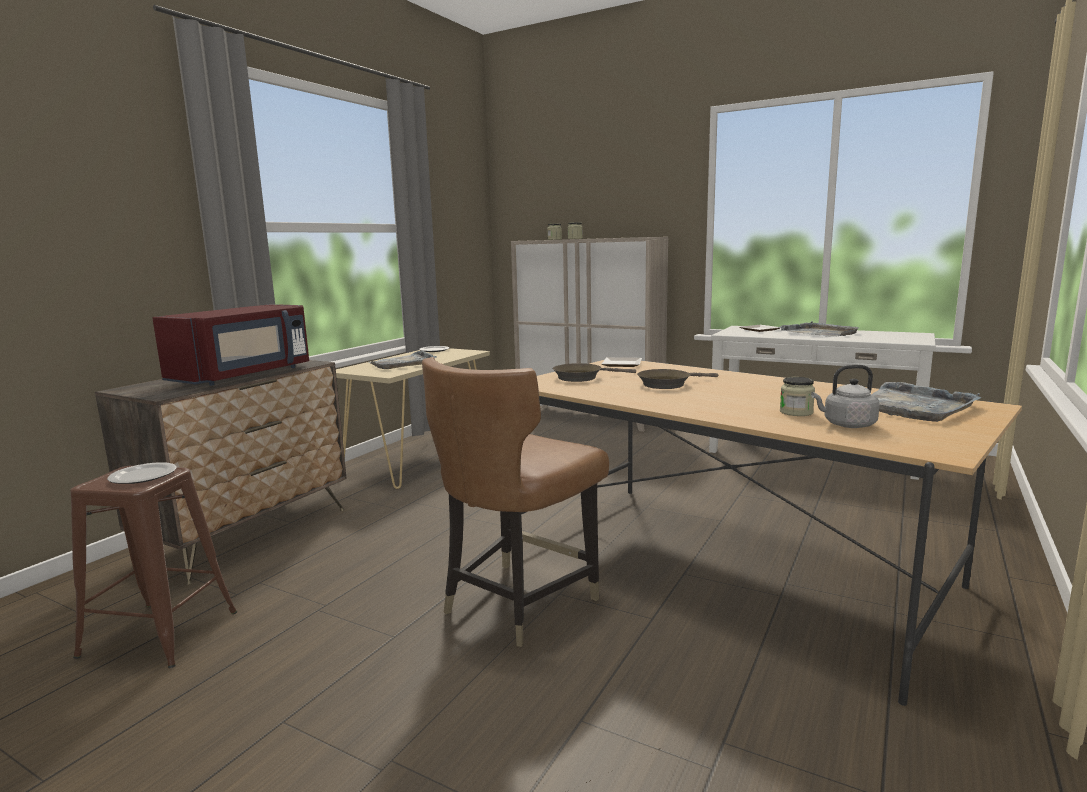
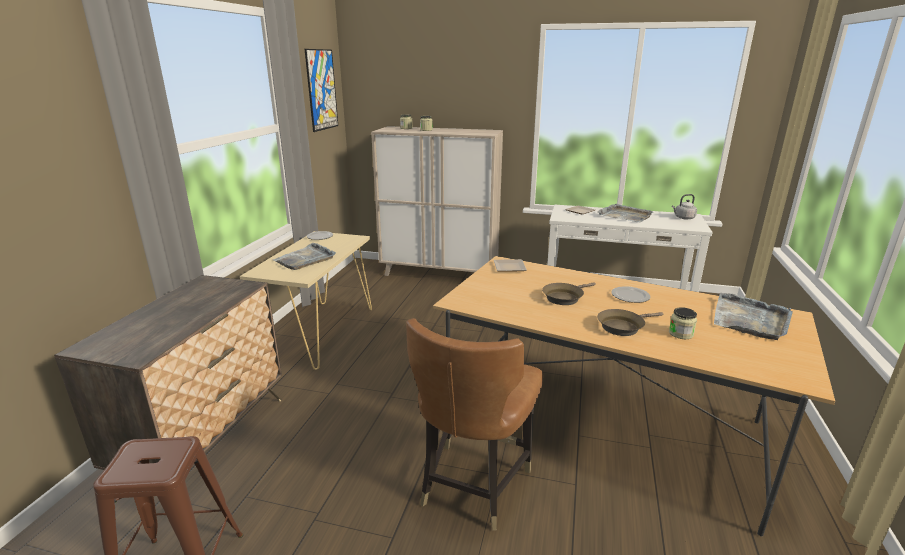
camera: 15 degrees left, 10 degrees up
(142, 476) = (158, 455): plate -> plate (629, 296)
(245, 375) = (195, 312): red microwave -> none
(461, 198) = (322, 90): none -> picture
(581, 377) = (492, 290): brown frying pan -> brown frying pan (623, 326)
(846, 425) = (724, 349): grey kettle -> grey kettle (683, 218)

